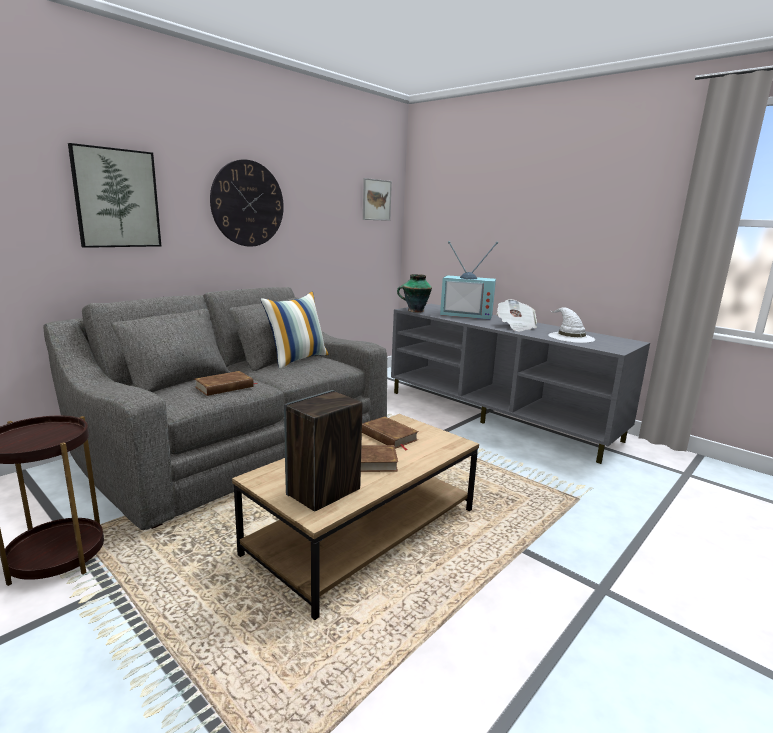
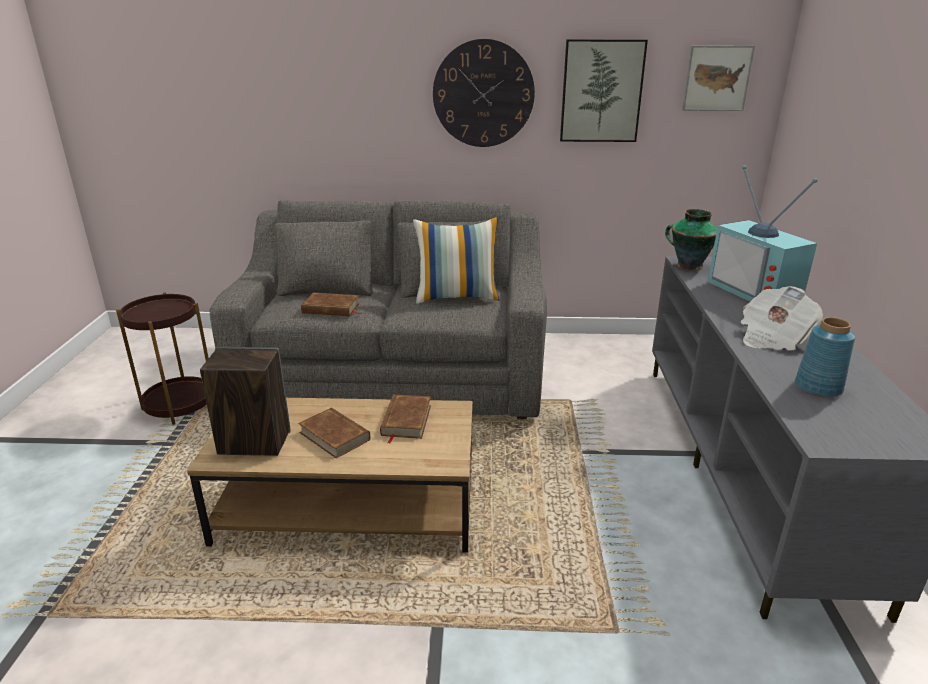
camera: 50 degrees right, 10 degrees up
(116, 198) = (332, 95): picture -> picture (601, 91)
(570, 337) = (817, 388): white hat -> blue vase

